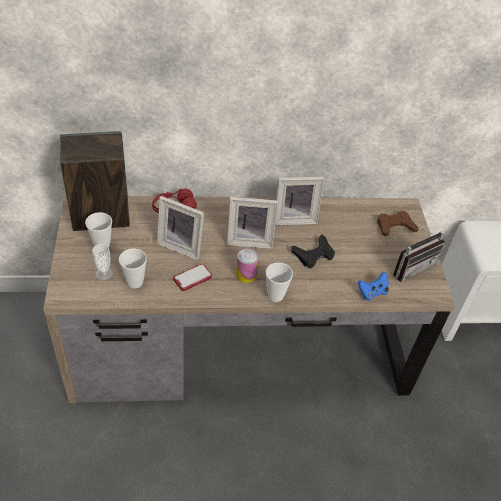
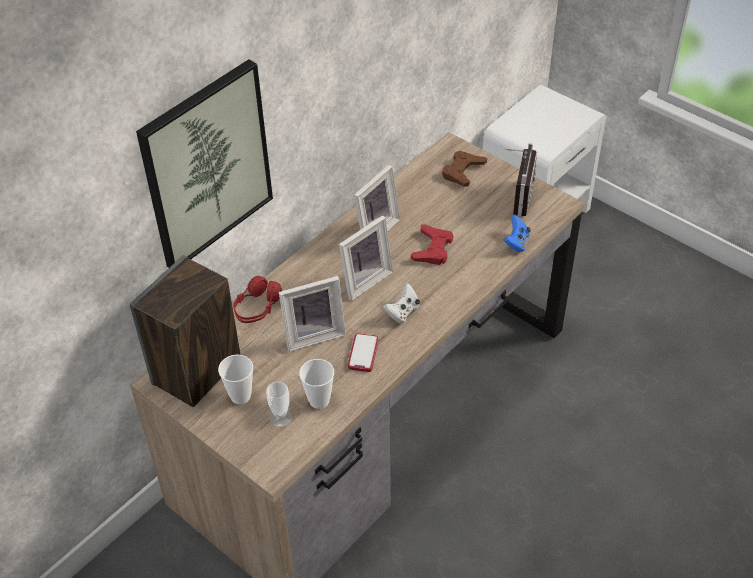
camera: 40 degrees left, 0 degrees up
(166, 81) = (206, 165): none -> picture
(246, 275) = (402, 312): can -> white game controller
(275, 295) = (449, 309): cup -> none
(313, 255) = (432, 249): black game controller -> red game controller

